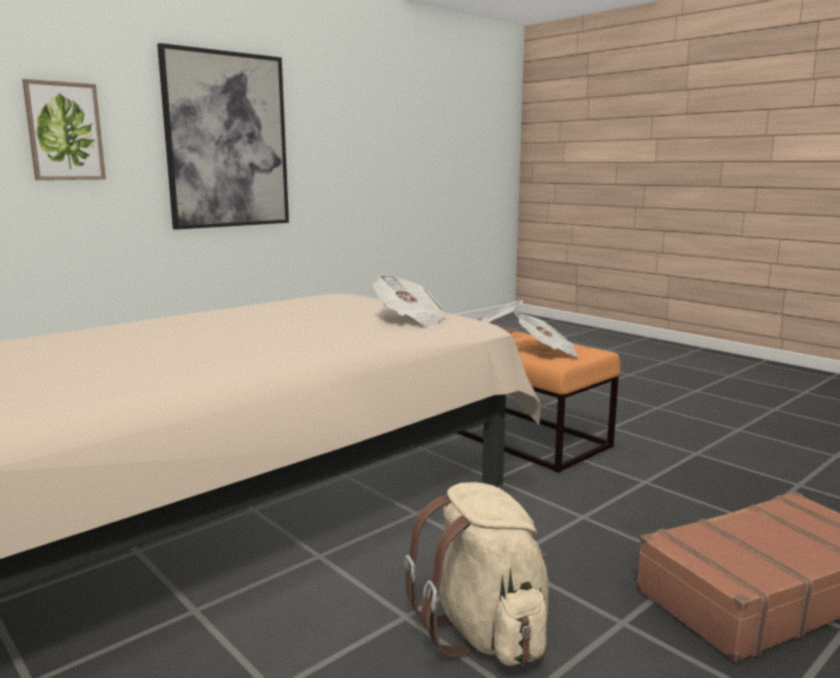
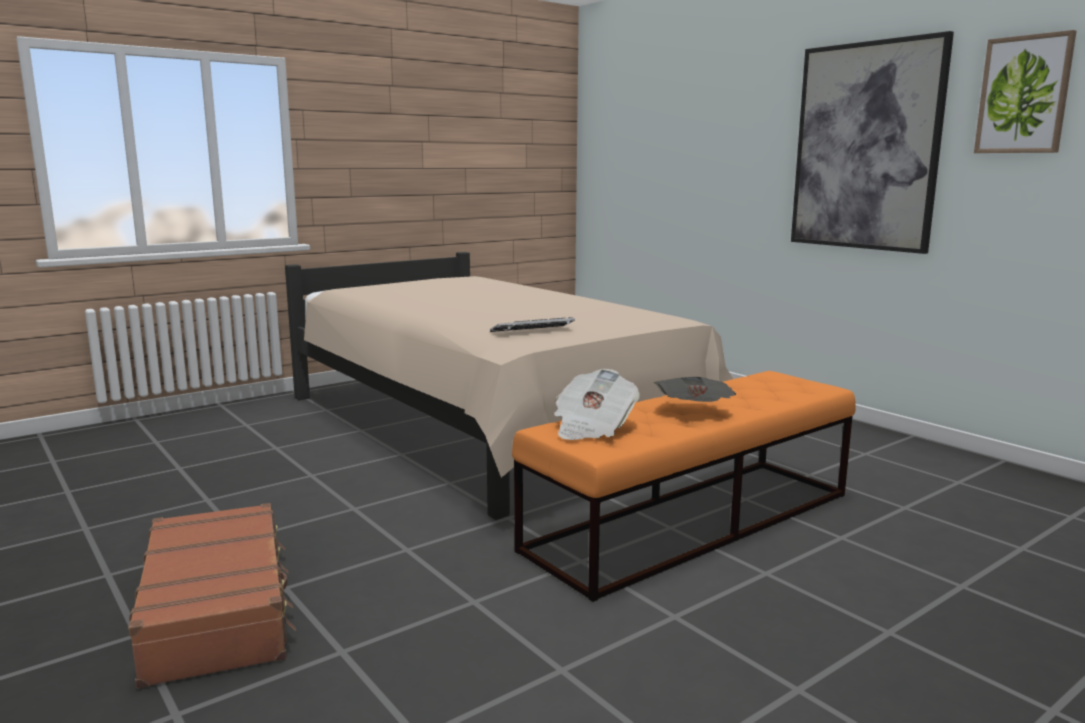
camera: 95 degrees right, 0 degrees up
(64, 131) = (726, 145): picture -> picture (1024, 95)
(410, 320) = (532, 331): newspaper -> keyboard
(484, 631) = (275, 494): beige backpack -> none

